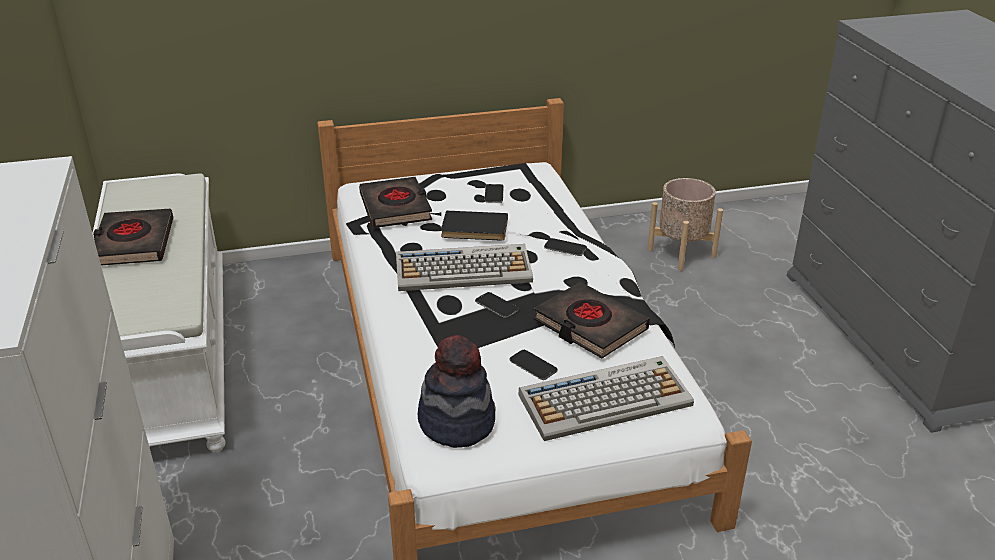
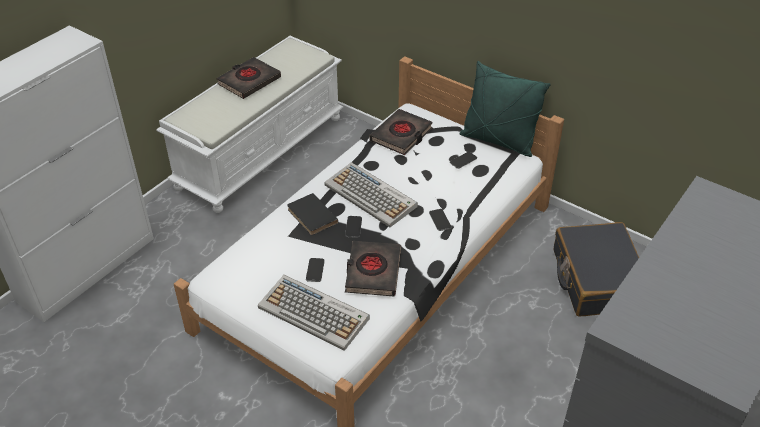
camera: 50 degrees right, 10 degrees up
(456, 422) = (242, 269): hat -> none
(474, 229) = (414, 175): black book -> black book (310, 216)
(492, 166) = (498, 141): none -> green pillow
(681, 252) = (597, 279): beige planter -> black suitcase

